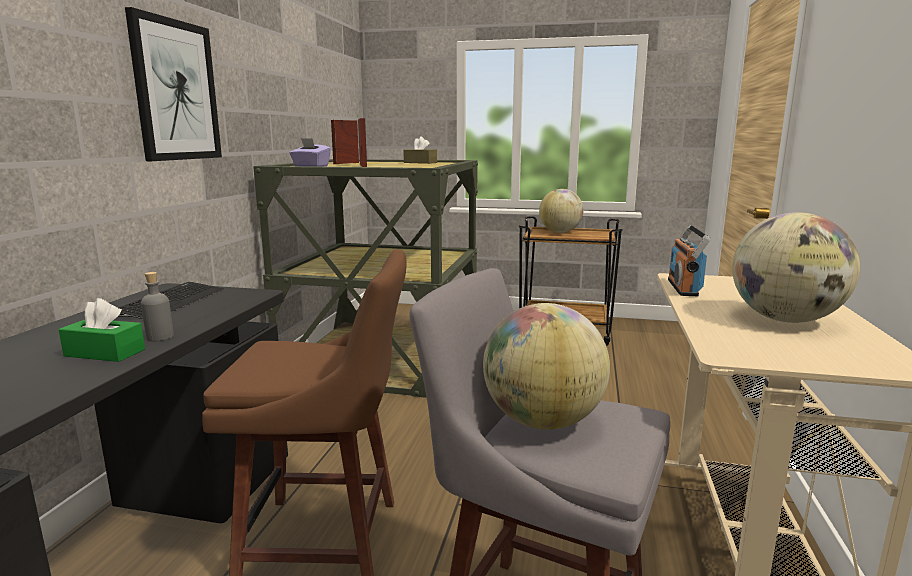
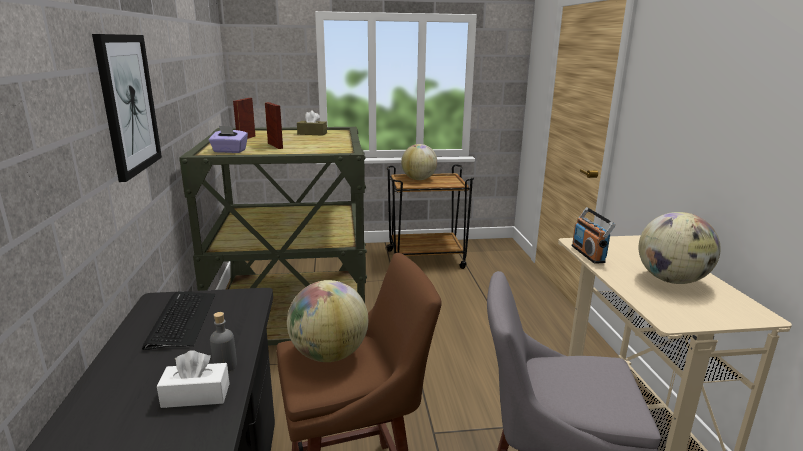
camera: 20 degrees left, 5 degrees up
(105, 353) = (196, 395): green tissue box -> white tissue box
(542, 421) = (562, 384): globe -> globe (329, 354)

